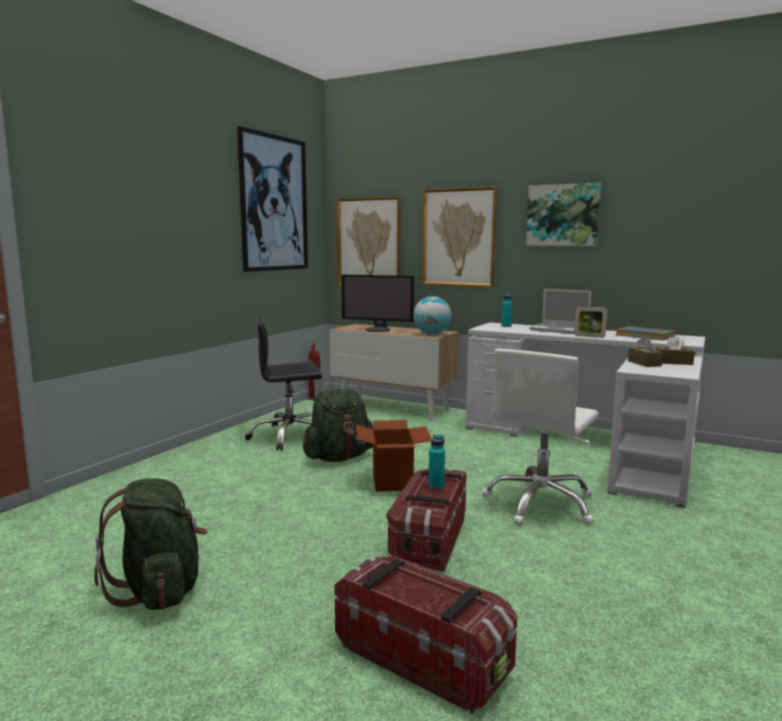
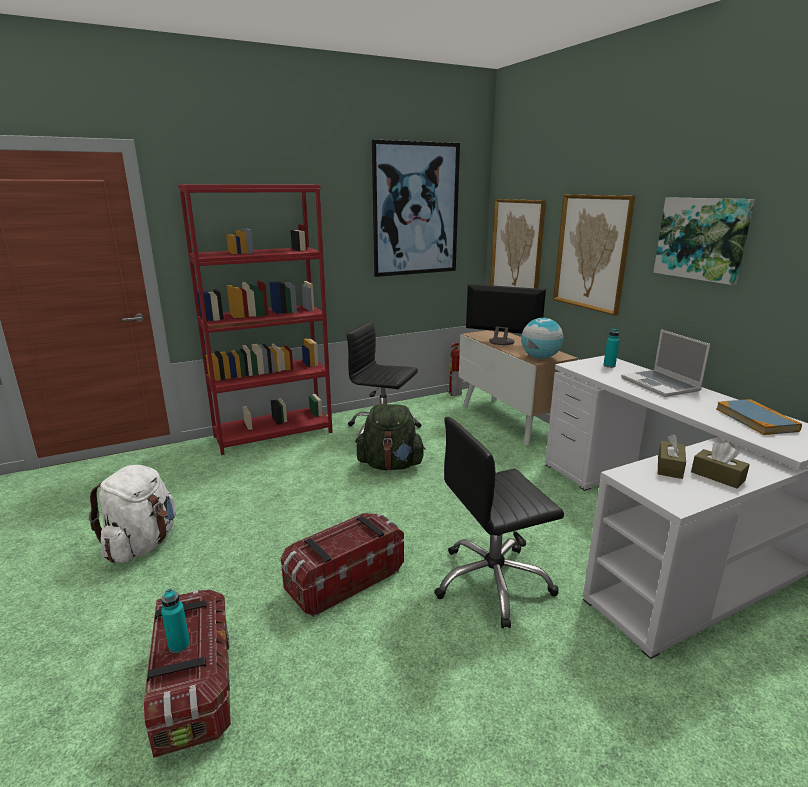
camera: 35 degrees right, 10 degrees up
(159, 590) = (142, 544): green backpack -> white backpack
(167, 464) = (274, 434): none -> red bookcase
(378, 330) = (501, 342): monitor -> monitor turned 150 degrees clockwise
(392, 481) = (397, 506): cardboard box -> none
(436, 486) = (353, 536): turquoise bottle -> turquoise bottle (179, 645)
(541, 503) = (492, 583): white office chair -> black office chair
(589, 336) = (671, 405): picture frame -> none

